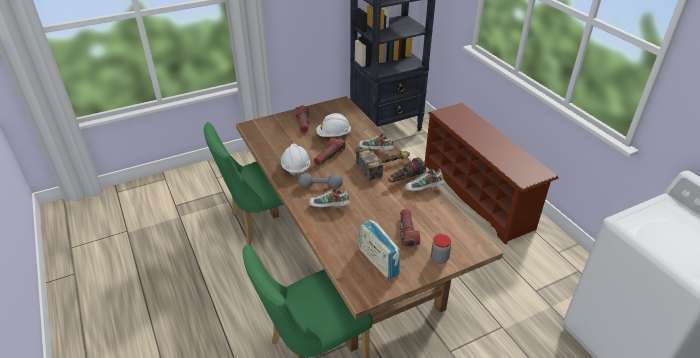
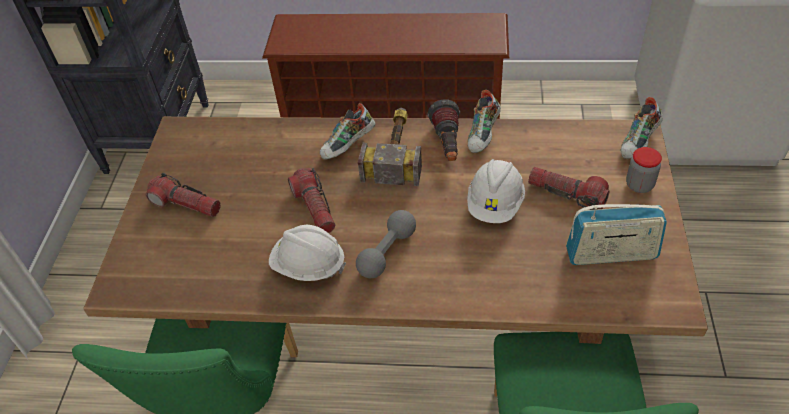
camera: 55 degrees left, 10 degrees up
(329, 207) = (448, 262): shoe -> shoe (639, 142)
(333, 135) = (261, 178): white hard hat -> white hard hat (495, 204)

